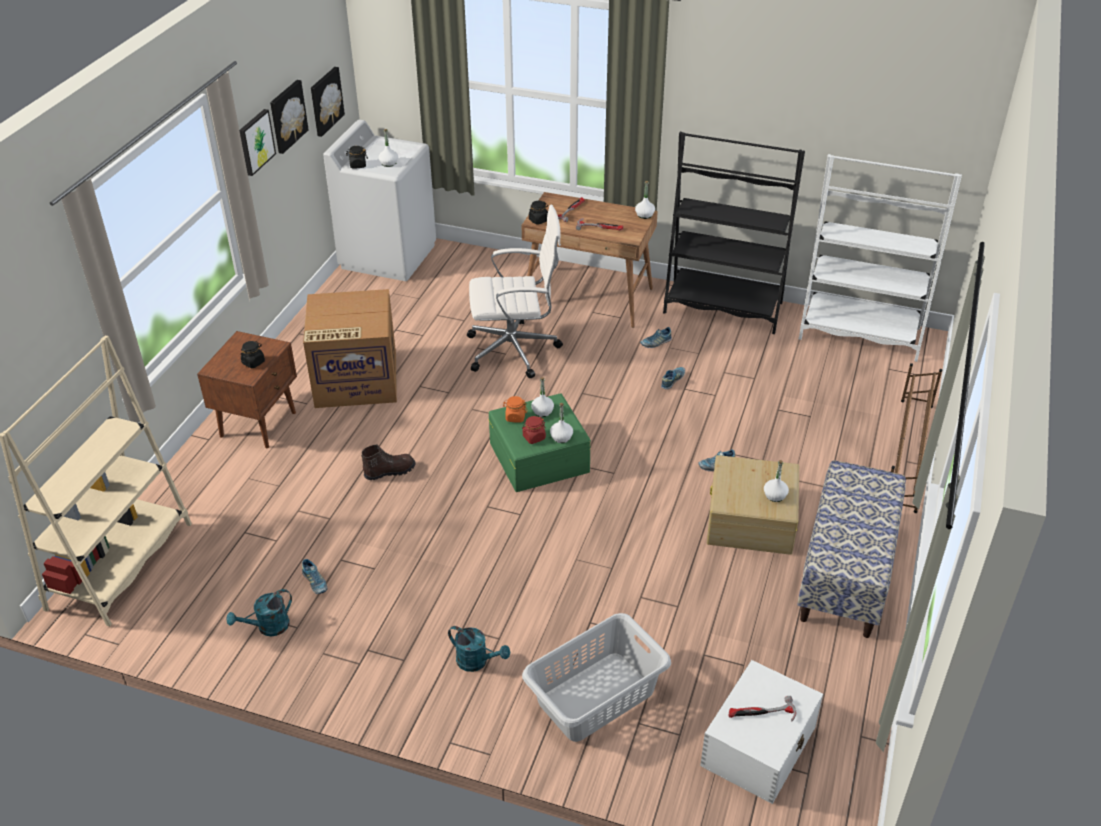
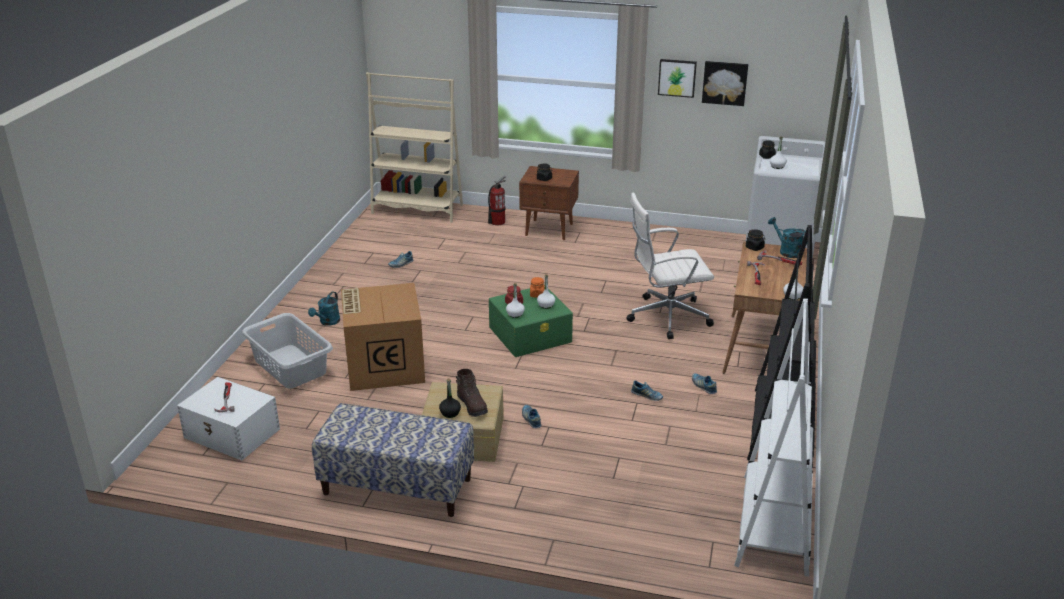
camera: 85 degrees right, 10 degrees down
(211, 474) = (497, 222): none -> fire extinguisher
(268, 628) = (365, 255): turquoise watering can -> turquoise watering can (786, 251)
(325, 101) = (784, 101): picture -> none
(355, 380) = (605, 256): cardboard box -> cardboard box (384, 365)
(389, 471) = (506, 278): brown boot -> brown boot (472, 405)
(515, 350) = (666, 316): white office chair -> white office chair turned 90 degrees clockwise
(775, 495) = (450, 413): white bottle -> black bottle
(908, 454) = (565, 542): brown shoe rack -> none

